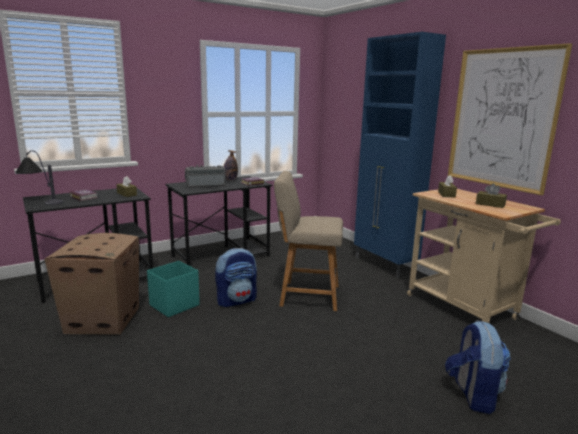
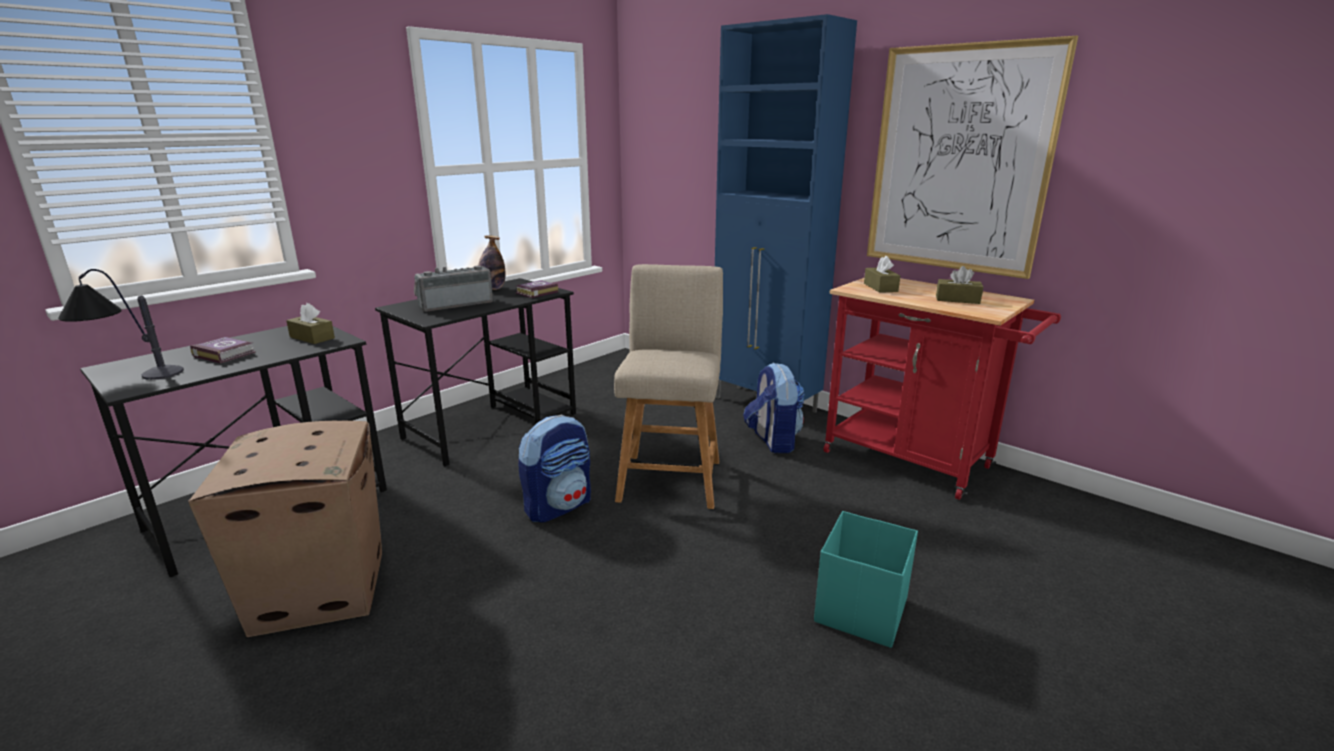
camera: 15 degrees left, 5 degrees up
(173, 305) = (448, 535): turquoise storage box -> turquoise storage box (860, 611)
(306, 295) = (671, 477): beige chair -> beige chair turned 105 degrees clockwise
(466, 309) = (916, 462): beige cart -> red cart
(472, 394) = (998, 605): backpack -> backpack (772, 441)

